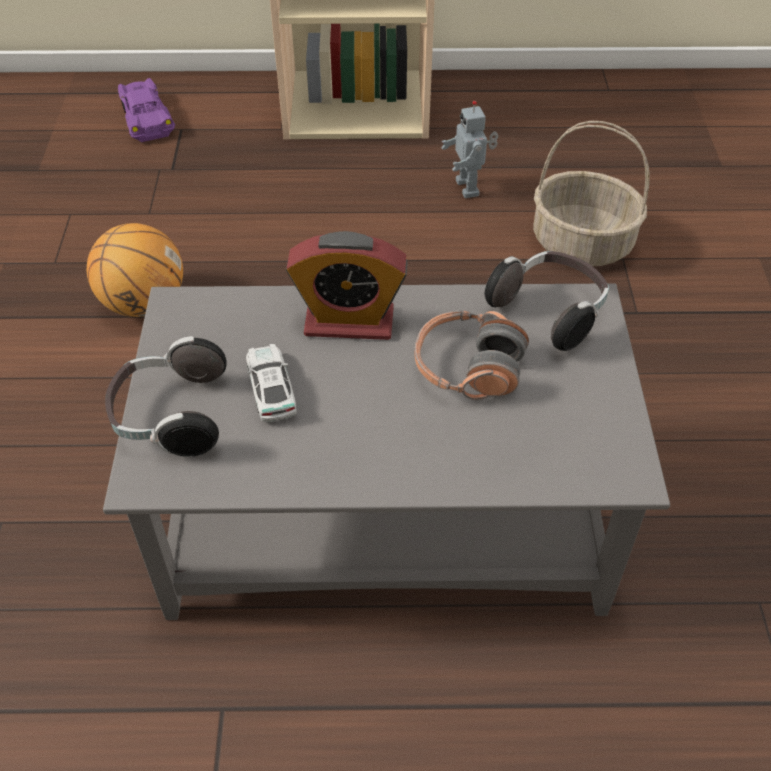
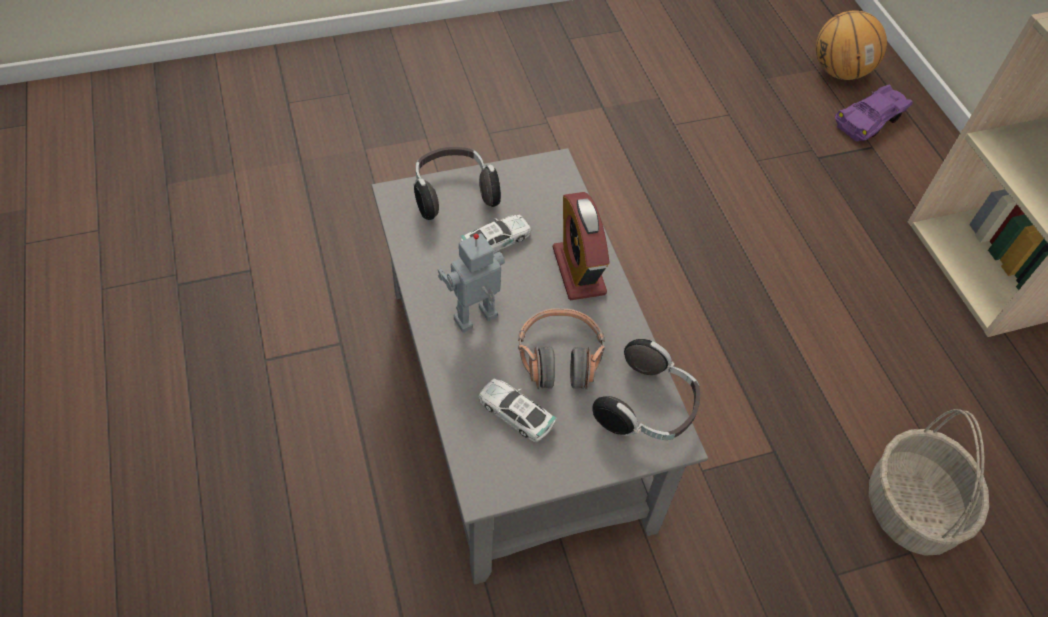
camera: 70 degrees right, 5 degrees up
(144, 303) = (659, 190): basketball -> basketball (839, 71)
(469, 188) = (934, 388): toy robot -> toy robot (476, 320)
(534, 424) = (515, 413): none -> toy car

